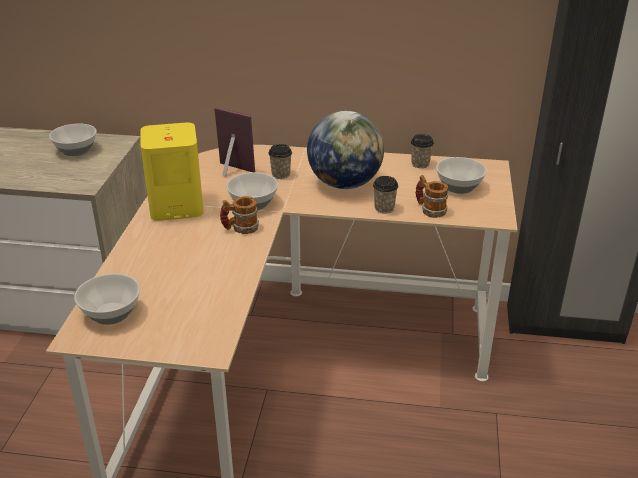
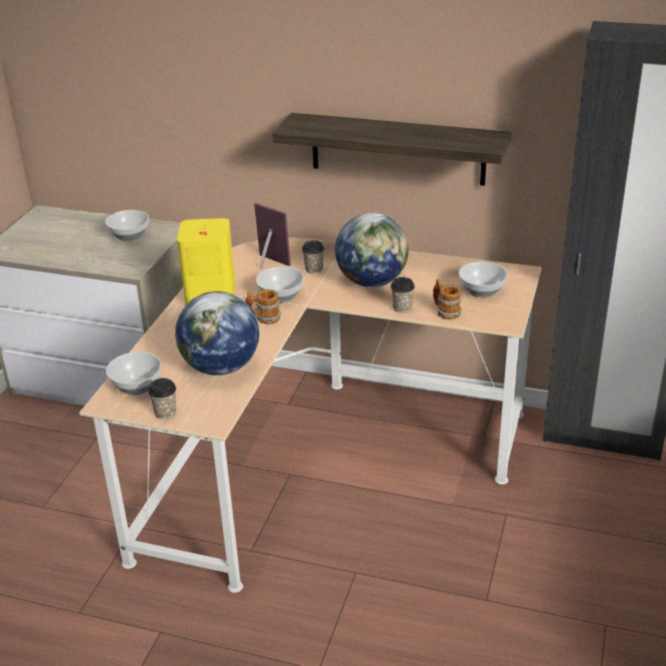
camera: 10 degrees right, 0 degrees up
(204, 285) = (220, 367): none -> globe
(362, 45) = (397, 149): none -> shelf
(420, 164) = (451, 266): cup -> cup (165, 412)

